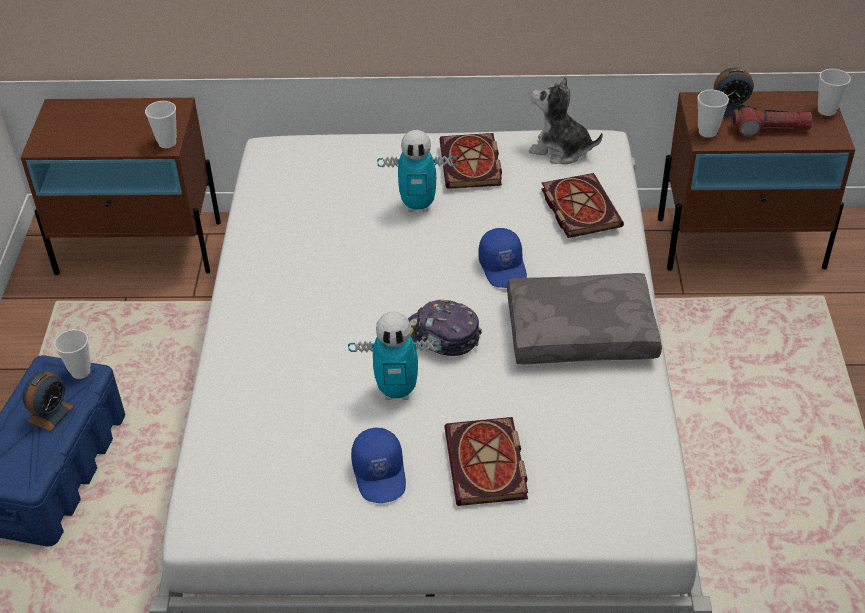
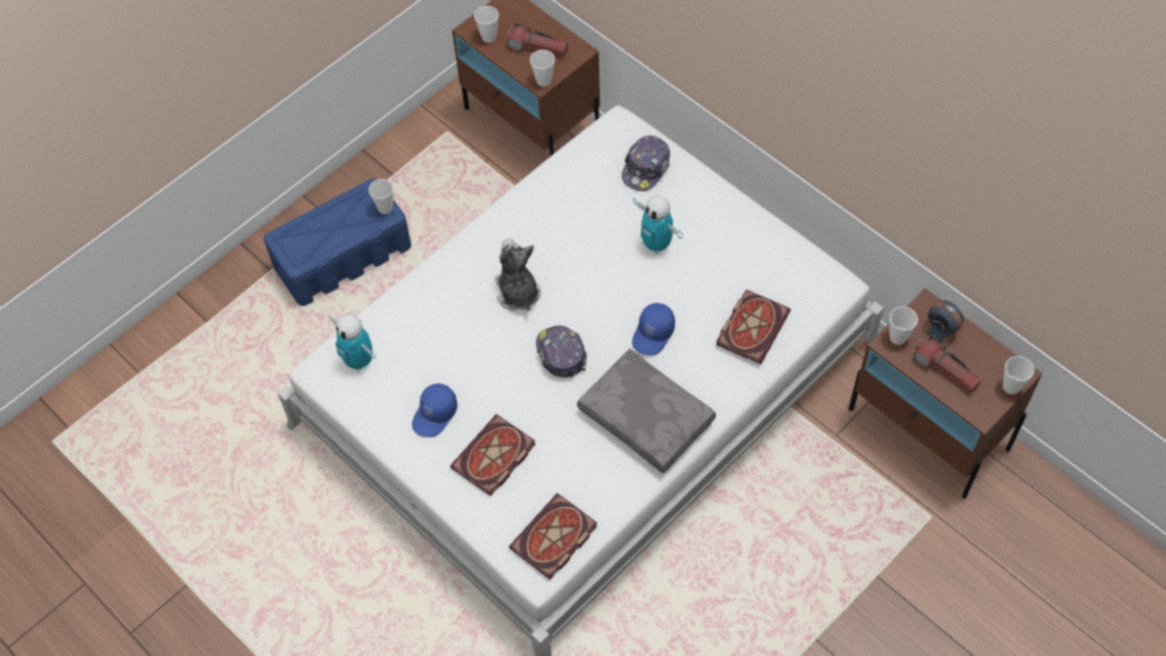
camera: 45 degrees right, 15 degrees up
(50, 413) = (345, 225): alarm clock -> none
(68, 142) = (489, 37): none -> cup
(129, 124) = (537, 47): none -> flashlight
(336, 162) = (646, 168): none -> cap
(397, 391) = (498, 370): toy robot -> toy robot (359, 361)
(472, 165) = (725, 238): book -> book (553, 540)
(560, 150) = (798, 270): plush toy -> plush toy (517, 292)

